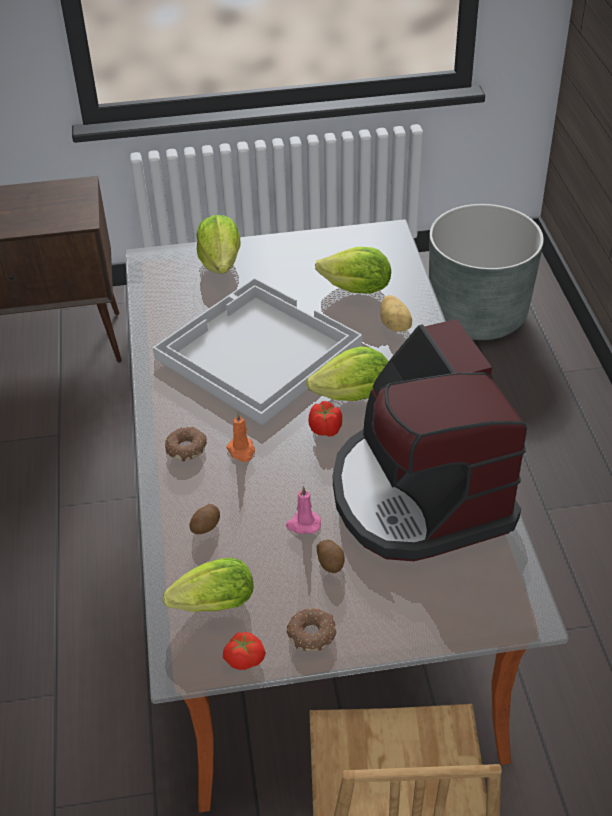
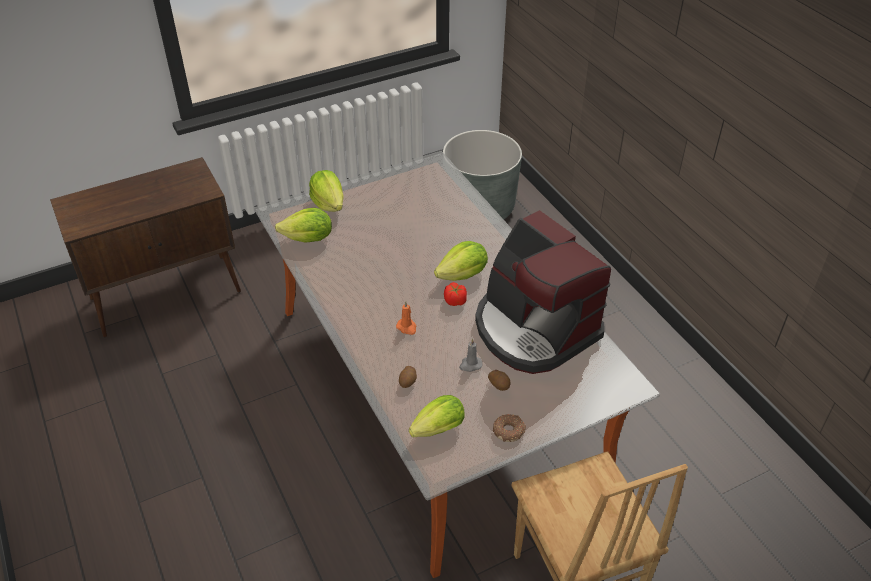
camera: 20 degrees left, 0 degrees up
(186, 448) = (369, 334): donut -> none
(244, 657) = (473, 456): tomato -> none
(256, 352) = (384, 260): white tray -> none
(303, 524) = (470, 365): pink candle -> grey candle
(357, 289) = (431, 204): lettuce -> lettuce (308, 239)
(395, 325) = (468, 223): potato -> none

